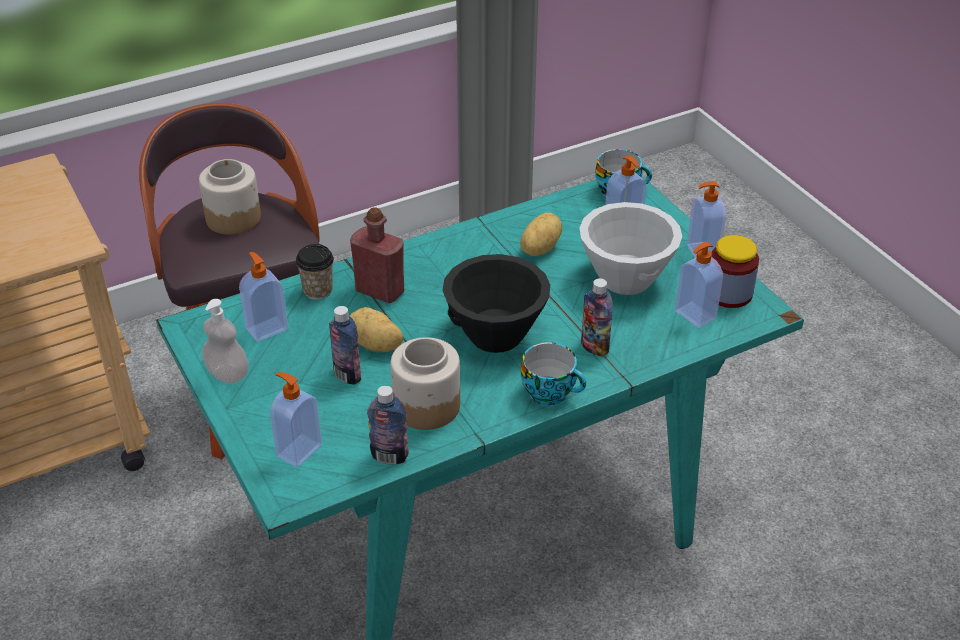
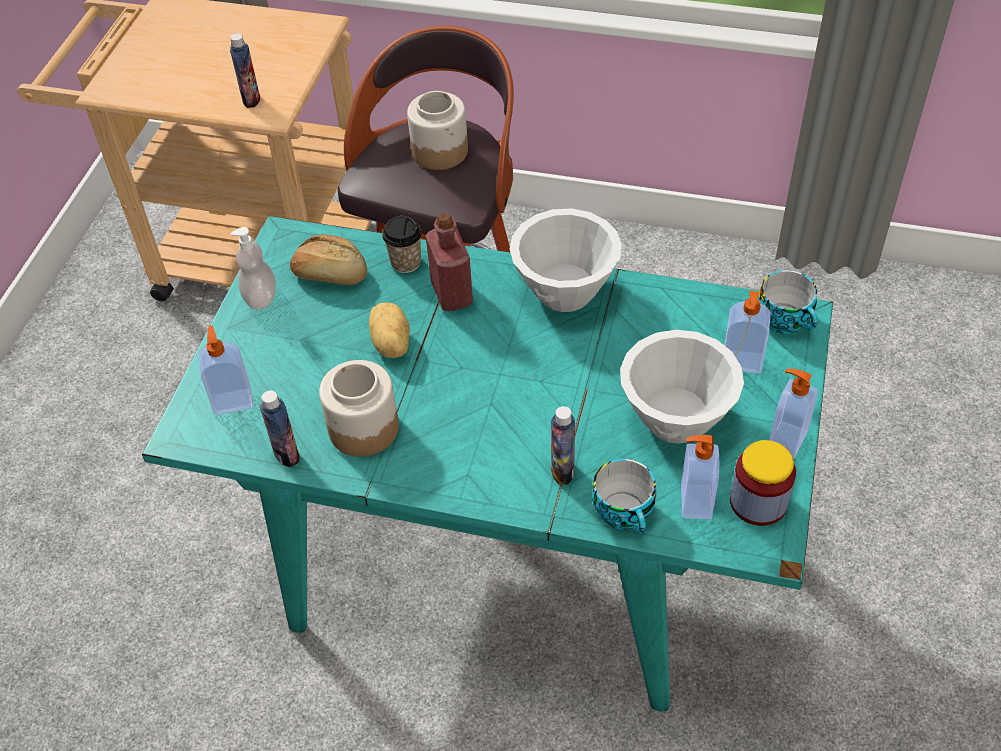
camera: 45 degrees right, 10 degrees up
(266, 328) = (330, 274): soap dispenser -> bread
(347, 375) = (339, 358): bottle -> bottle (251, 99)
(460, 248) = (566, 292): none -> white bowl
(495, 334) = (494, 398): black bowl -> none
(538, 248) = (634, 336): potato -> none
(551, 392) = (474, 487): cup -> cup (625, 513)

